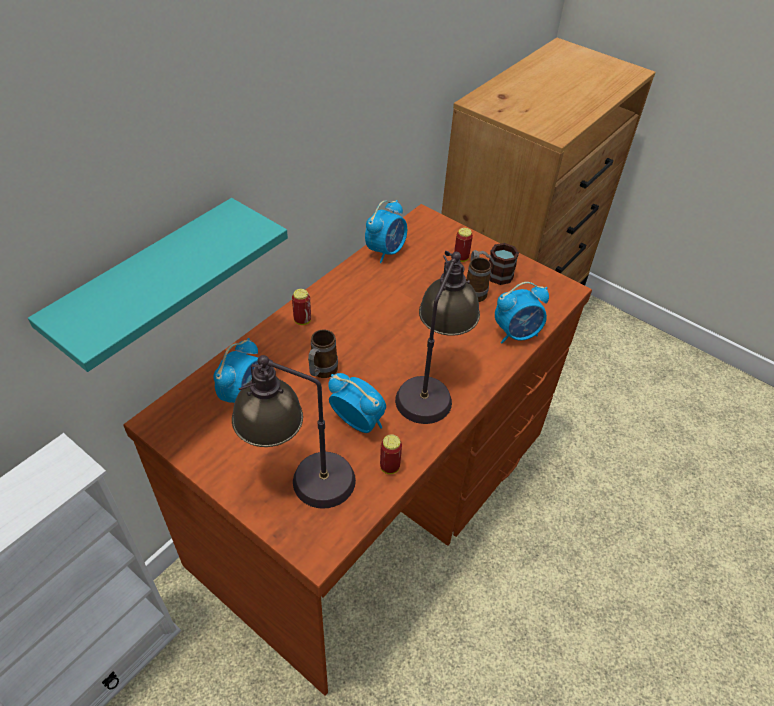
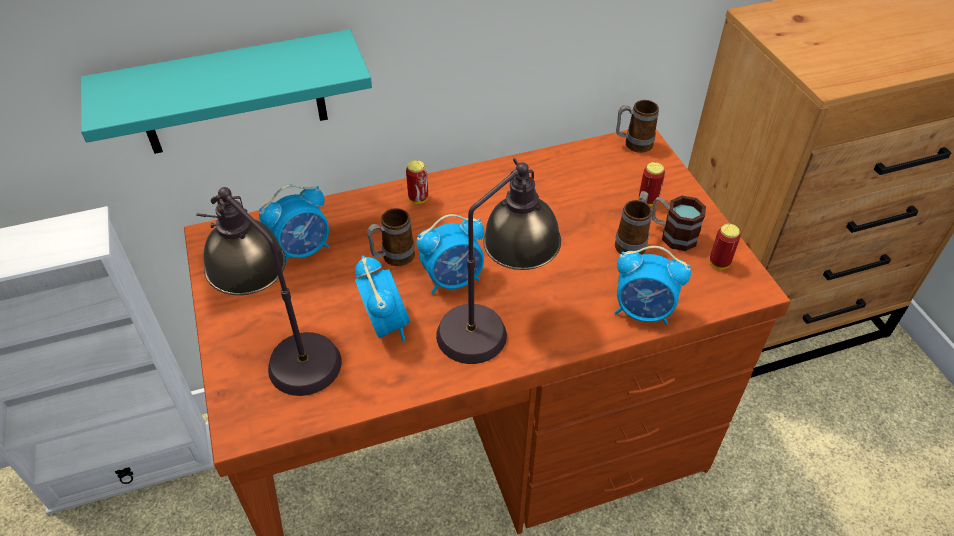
camera: 35 degrees right, 0 degrees up
(386, 251) = (567, 161): alarm clock -> alarm clock (453, 279)
(389, 467) = (378, 385): can -> can (719, 263)
(420, 222) = (632, 144): none -> mug

